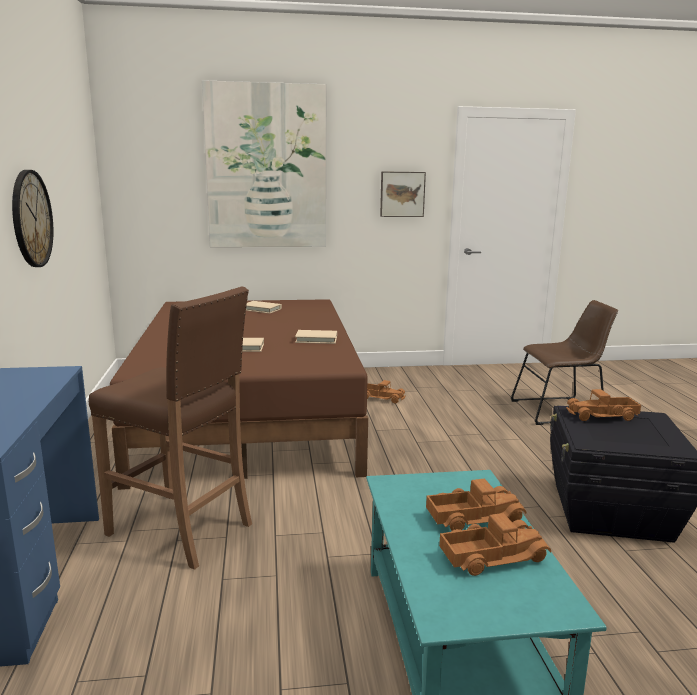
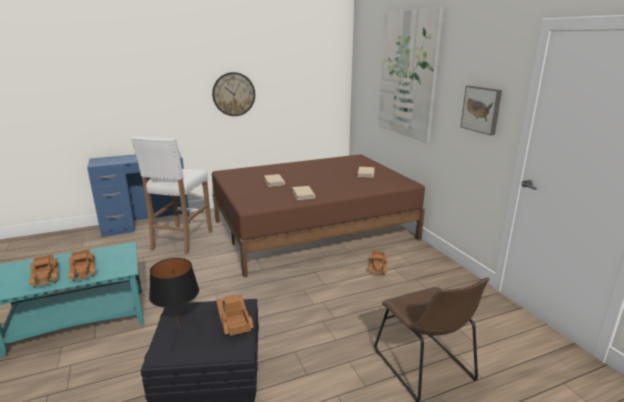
camera: 75 degrees right, 5 degrees up
(181, 530) = (181, 240): brown stool -> white stool
(628, 441) = (179, 329): none -> black table lamp

